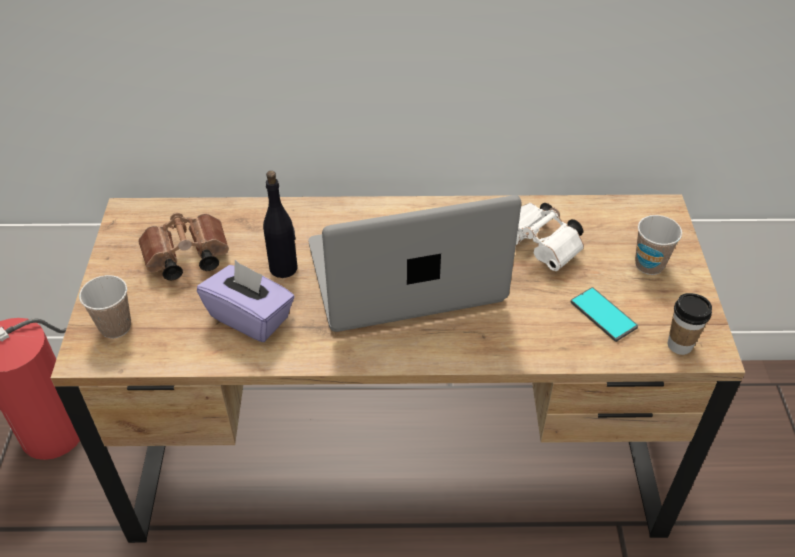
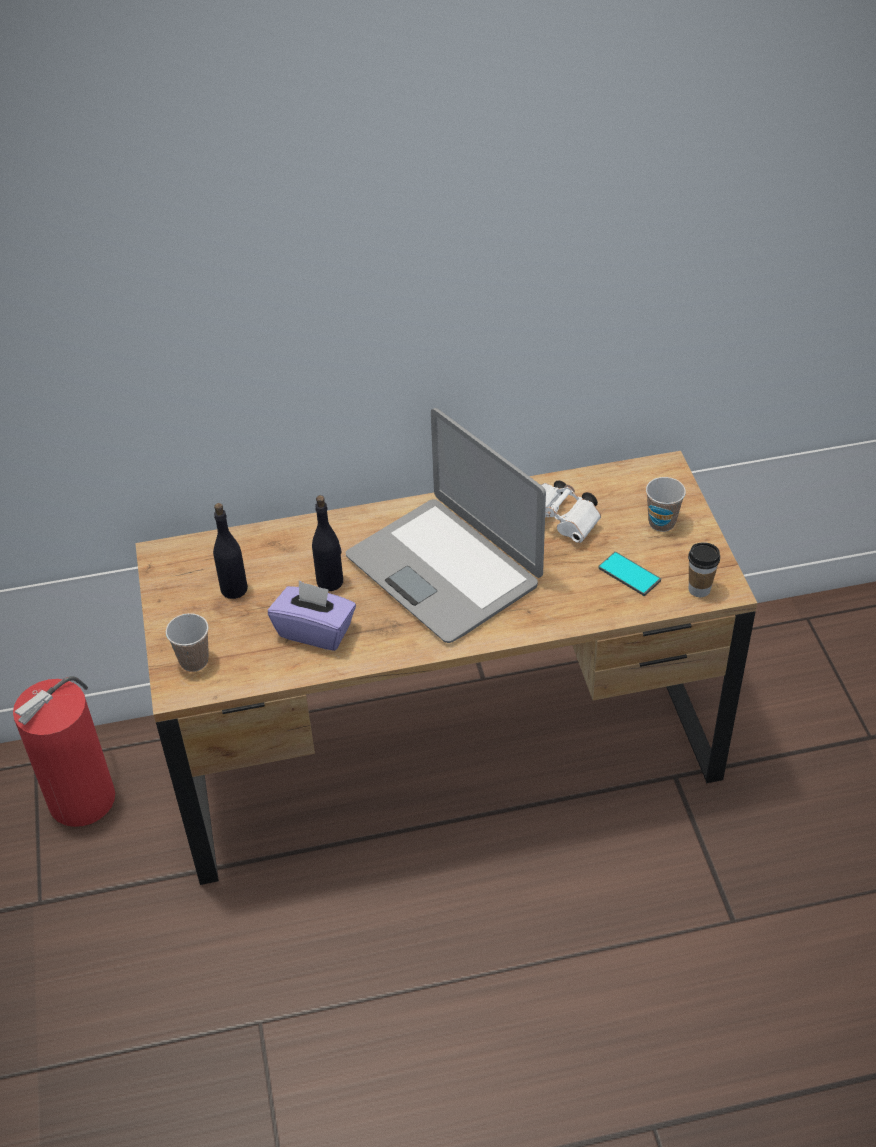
camera: 10 degrees left, 0 degrees up
(185, 259) = (234, 589): brown binoculars -> black bottle
(405, 276) = (444, 569): laptop -> laptop turned 105 degrees counterclockwise

